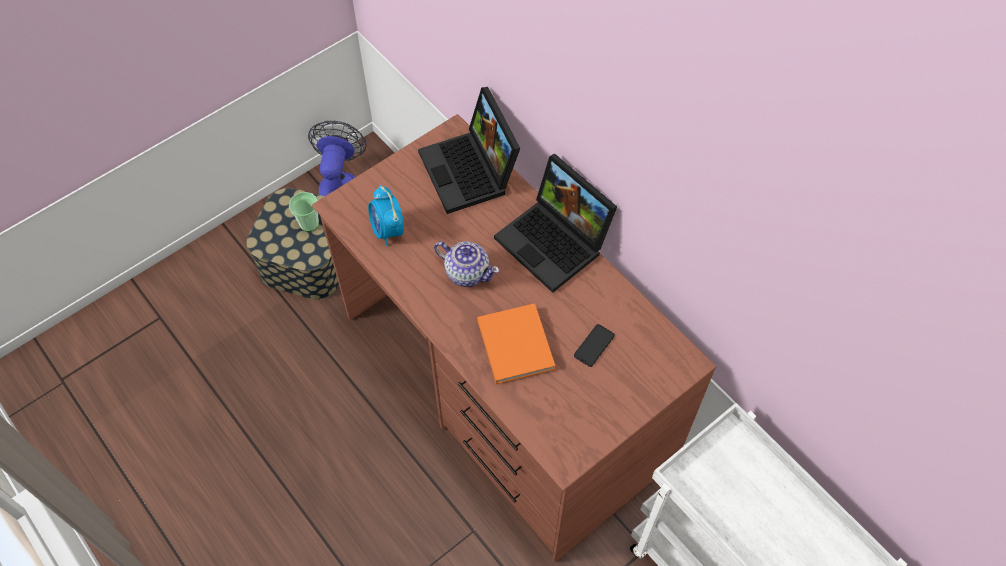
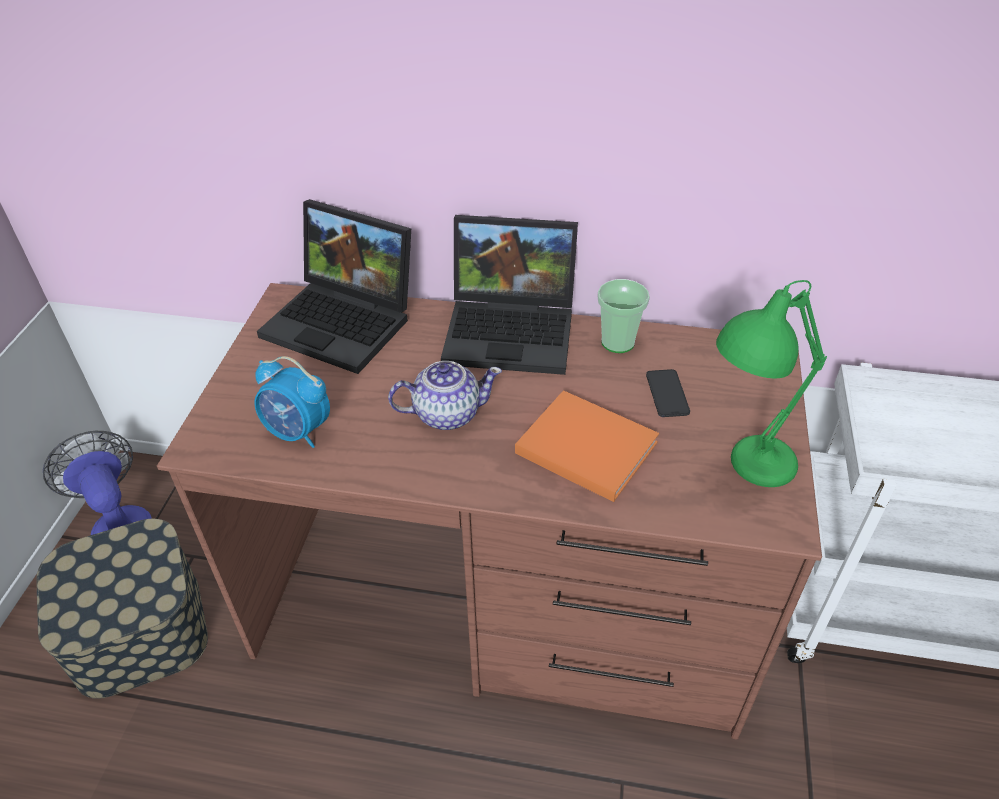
camera: 40 degrees left, 15 degrees down
(309, 223) = (123, 567): cup -> cup (617, 342)
(578, 418) = (741, 471): none -> green table lamp

